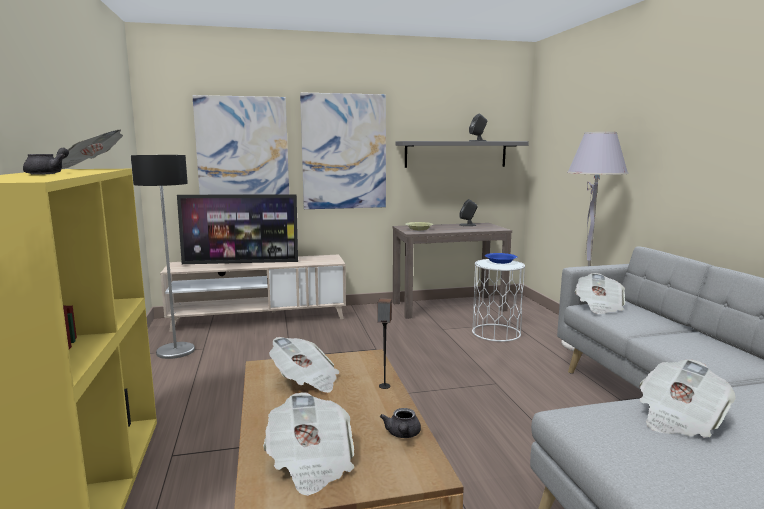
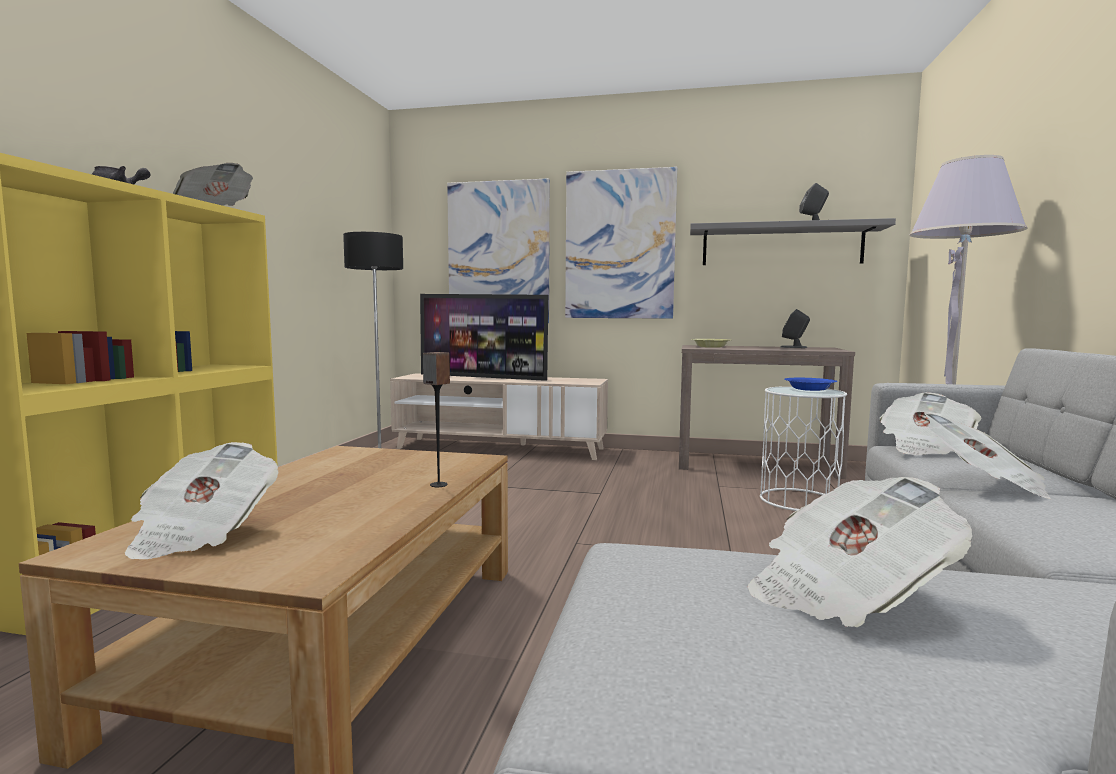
camera: 25 degrees right, 5 degrees down
(306, 381) = (359, 468): newspaper -> newspaper (984, 483)
(402, 434) = (361, 530): grey teapot -> none

